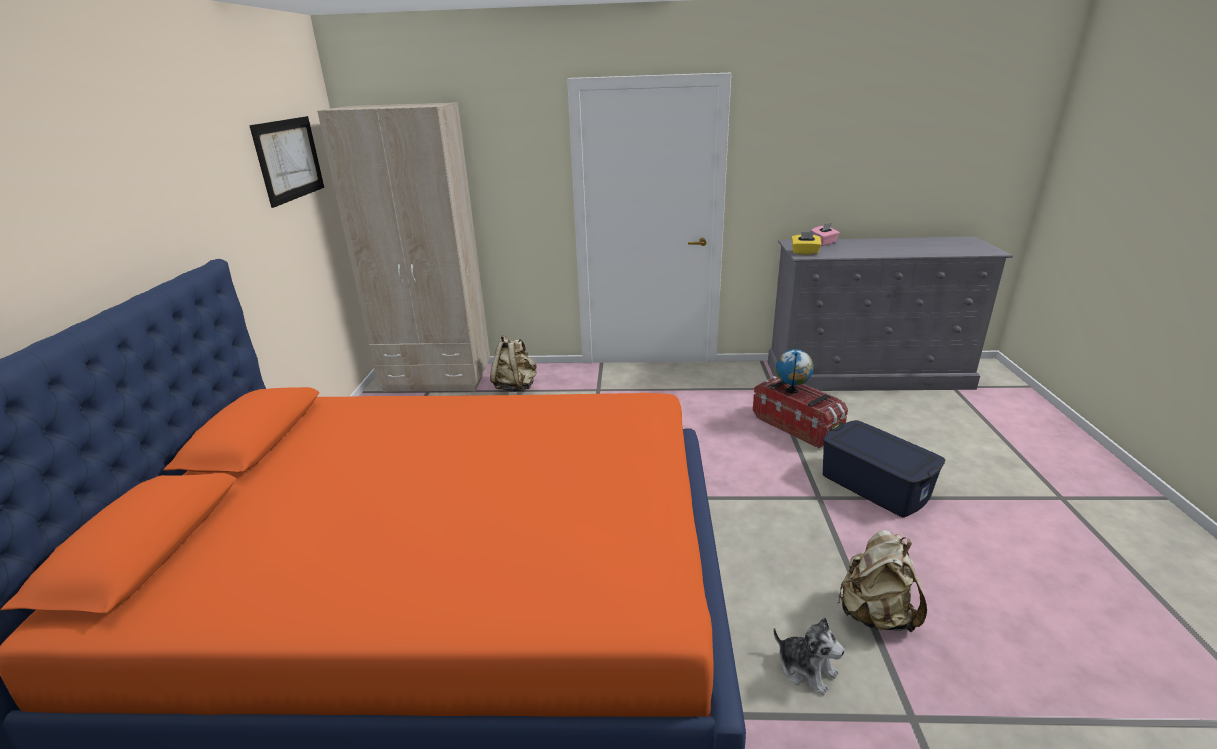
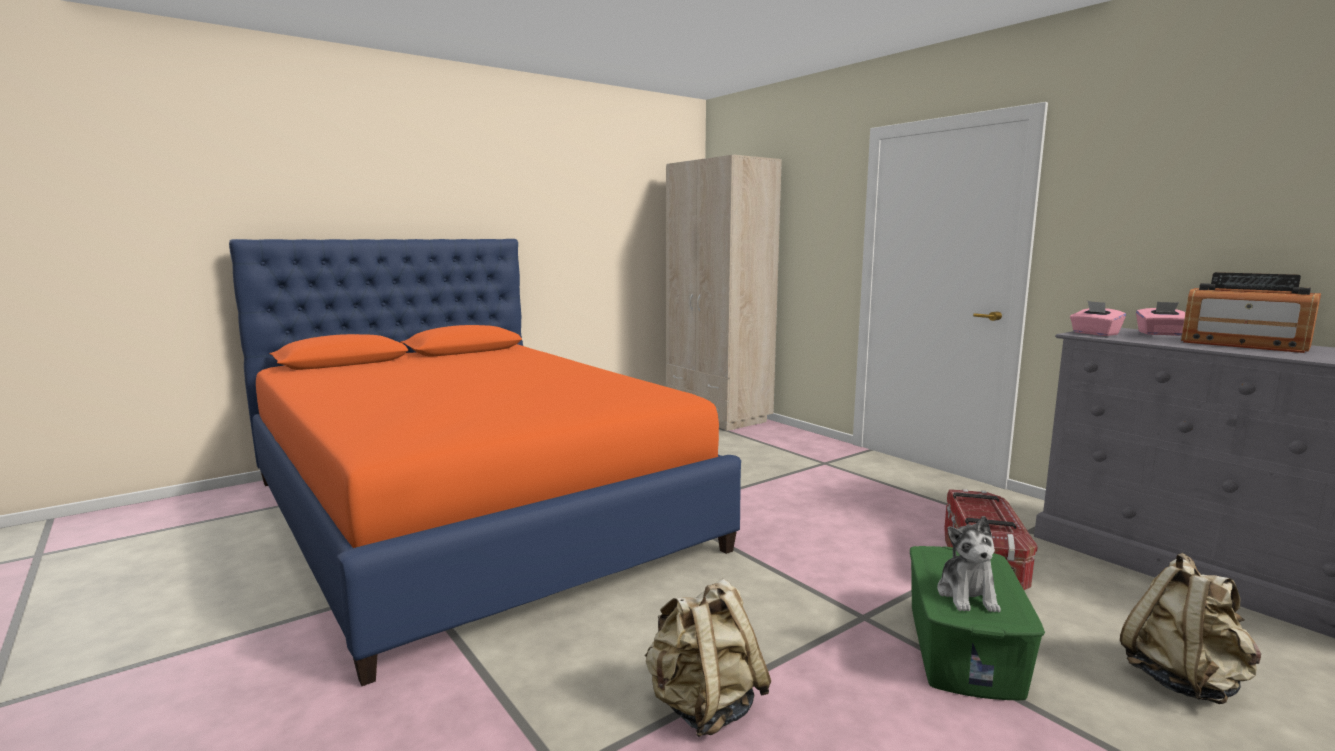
camera: 50 degrees right, 15 degrees down
(289, 159) = (635, 198): picture -> none
(516, 386) = (761, 438): beige backpack -> beige backpack (1183, 681)
(792, 391) = (980, 508): globe -> none
(804, 253) = (1094, 333): yellow tissue box -> pink tissue box
(806, 669) = (567, 682): plush toy -> plush toy (967, 595)
(874, 246) = (1243, 344): none -> radio
(875, 485) = (964, 648): blue storage box -> green storage box

